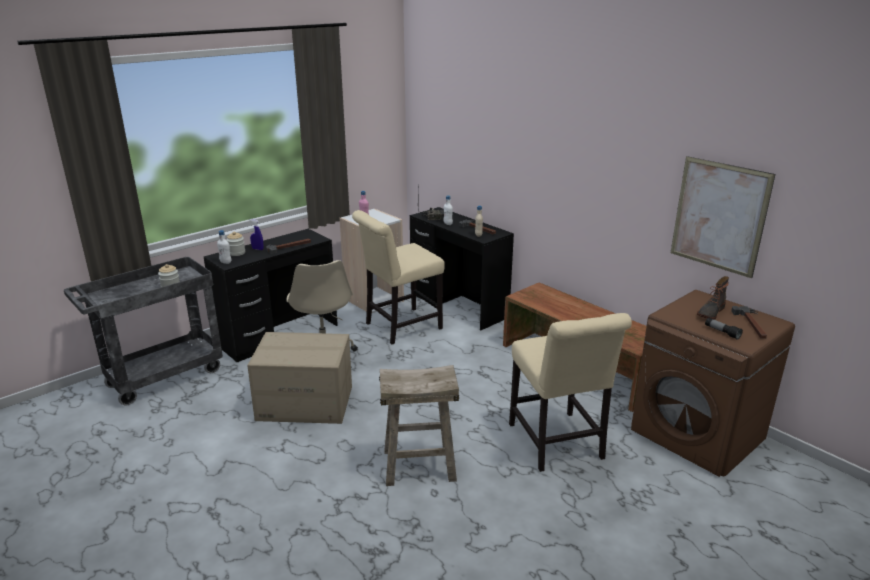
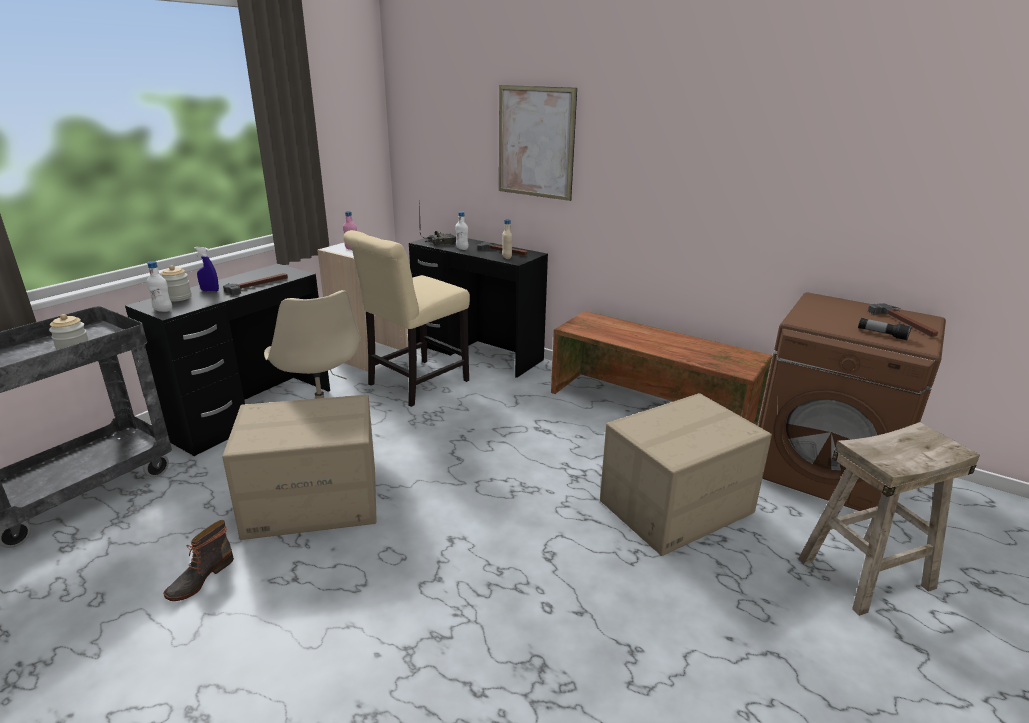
camera: 15 degrees left, 0 degrees up
(419, 465) = (509, 567): beige stool -> beige stool (865, 572)
(557, 444) = (676, 508): beige chair -> cardboard box
(710, 312) = (846, 314): boot -> boot (200, 578)
(719, 216) = (840, 195): picture -> picture (535, 142)

